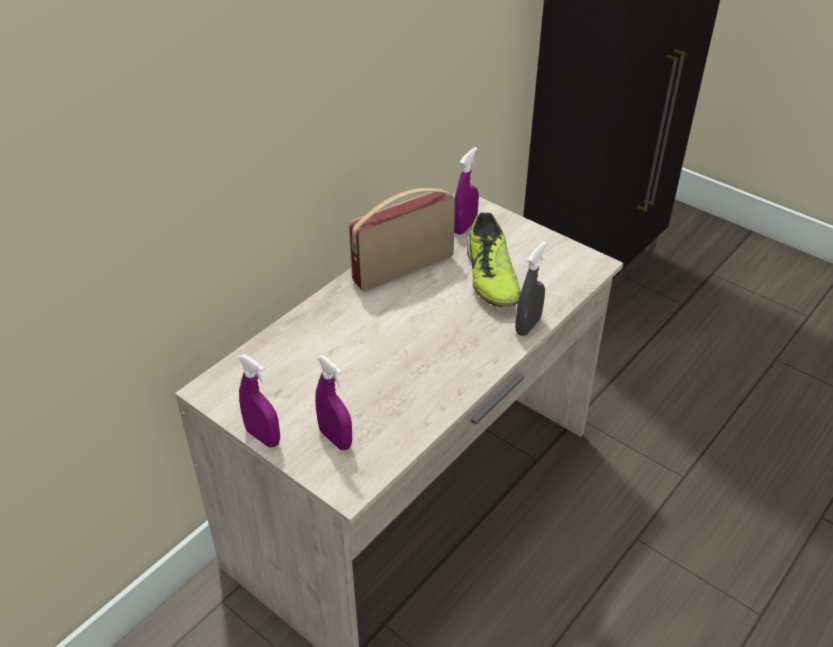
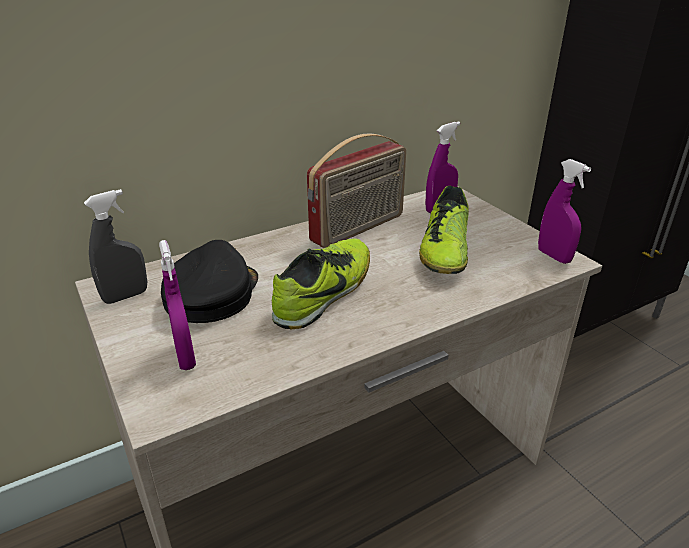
camera: 20 degrees right, 10 degrees down
(263, 437) = (116, 337): purple spray bottle -> purple spray bottle (554, 256)
(313, 373) = (211, 293): none -> black cap
(402, 268) = (359, 228): radio -> radio turned 150 degrees clockwise
(412, 347) = (325, 292): none -> shoe
(528, 326) = (464, 299): grey spray bottle -> grey spray bottle (125, 296)

